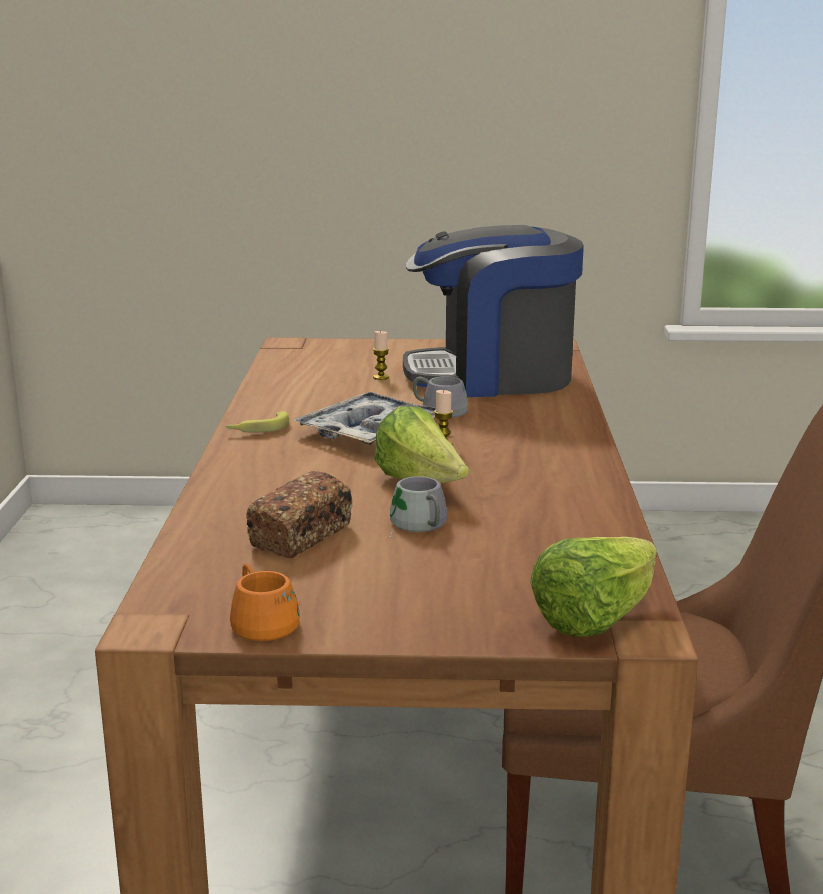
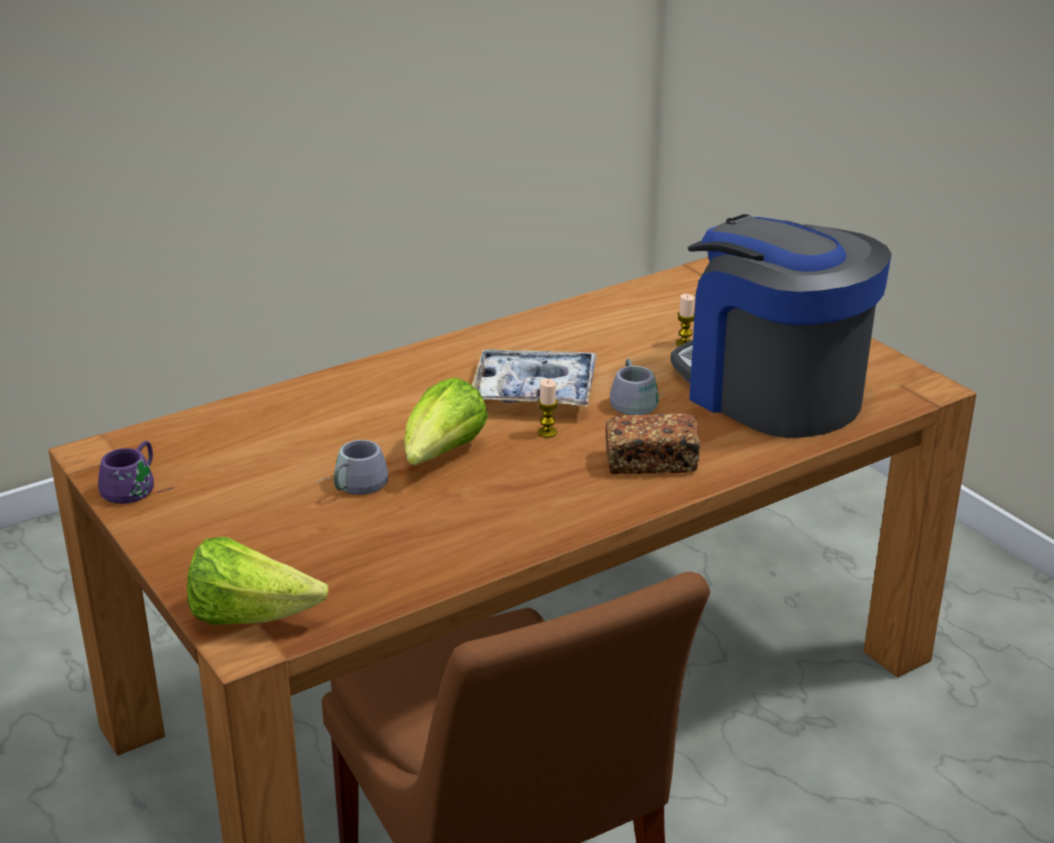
camera: 55 degrees right, 10 degrees up
(258, 429) = (478, 345): banana -> none
(268, 620) = (137, 488): orange mug -> purple mug
(301, 536) = (283, 446): bread -> bread (651, 462)

